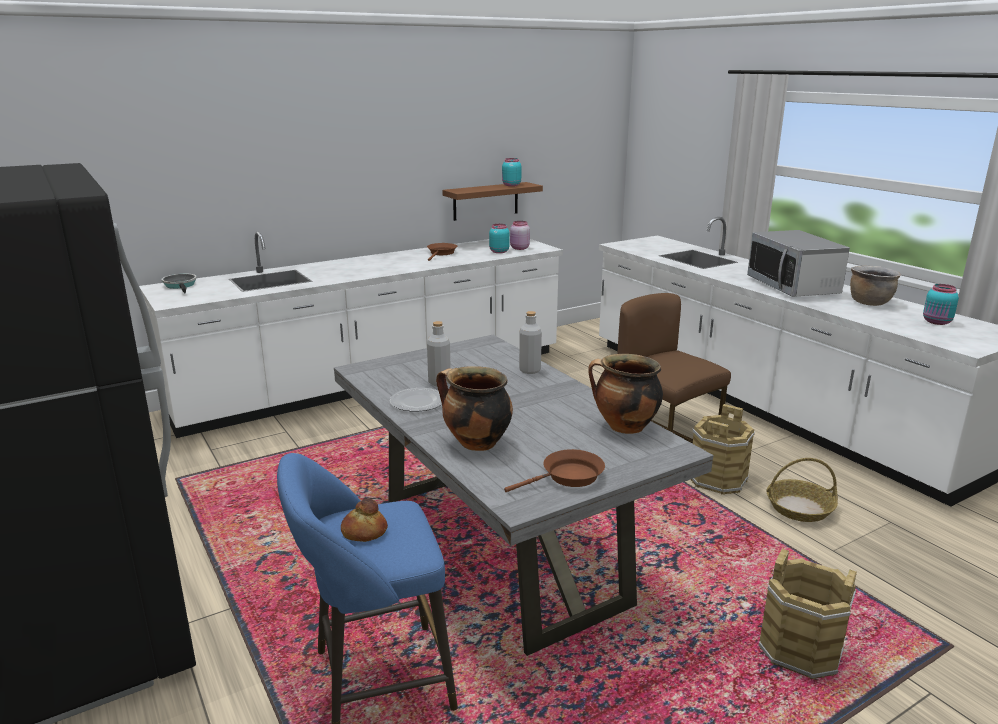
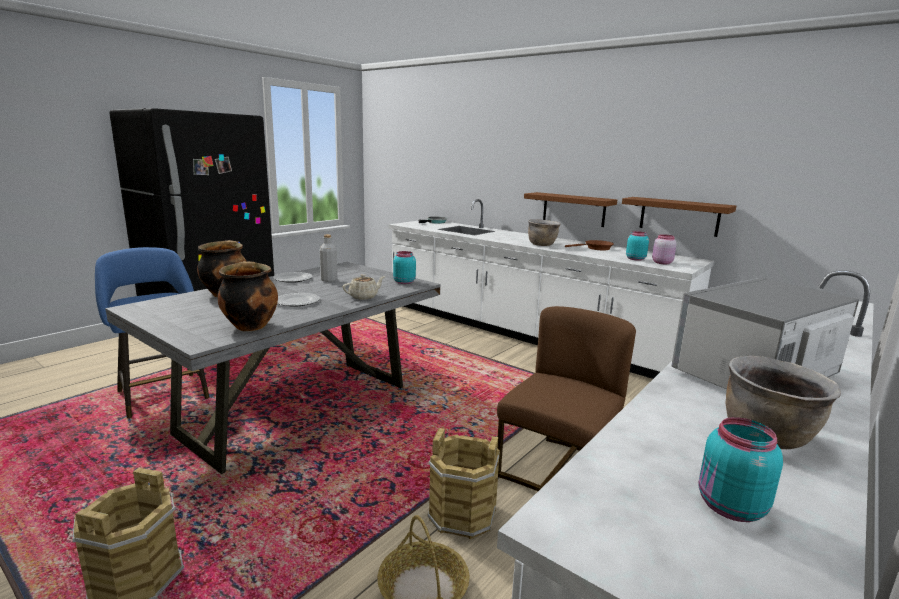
camera: 70 degrees right, 5 degrees down
(363, 532) = (150, 298): bread -> none
(381, 216) = (573, 209): none -> brown shelf
(404, 266) = (542, 244): none -> brown cooking pot
(511, 185) = (701, 203): turquoise jar -> turquoise jar (404, 282)
(530, 370) = (364, 296): grey bottle -> beige teapot
(536, 403) = (297, 302): none -> plate
(568, 477) = (166, 315): brown frying pan -> none

